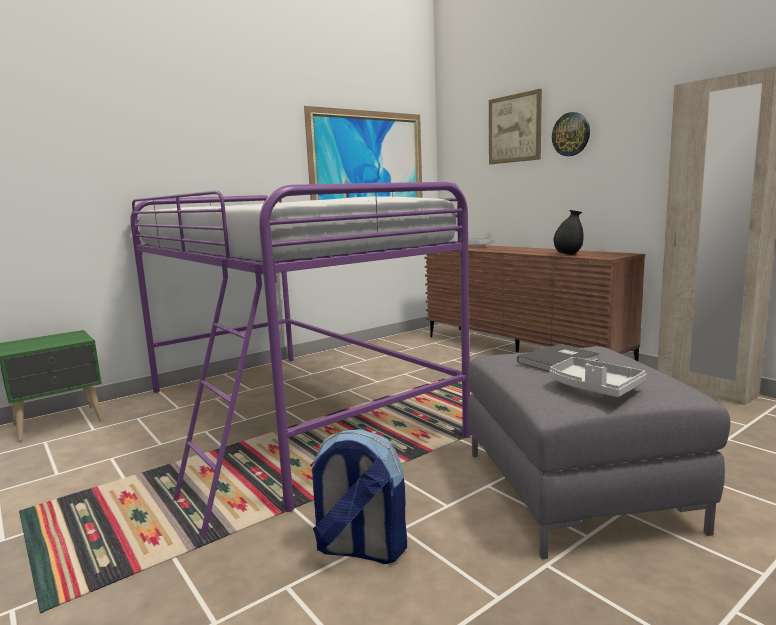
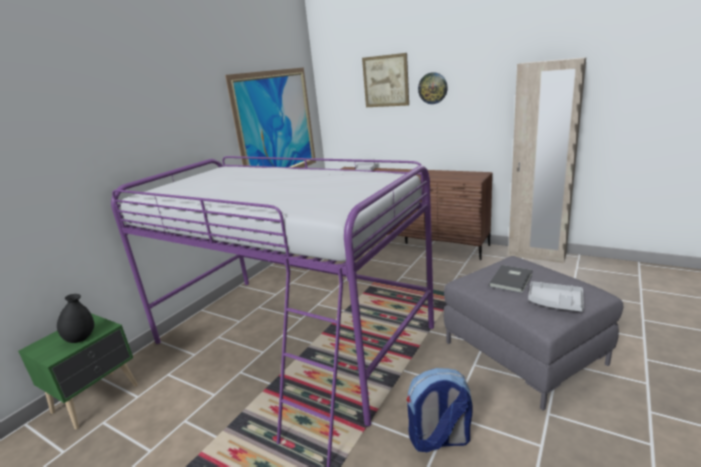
camera: 20 degrees left, 10 degrees up
(568, 254) = (445, 178): black vase -> black vase (81, 338)

